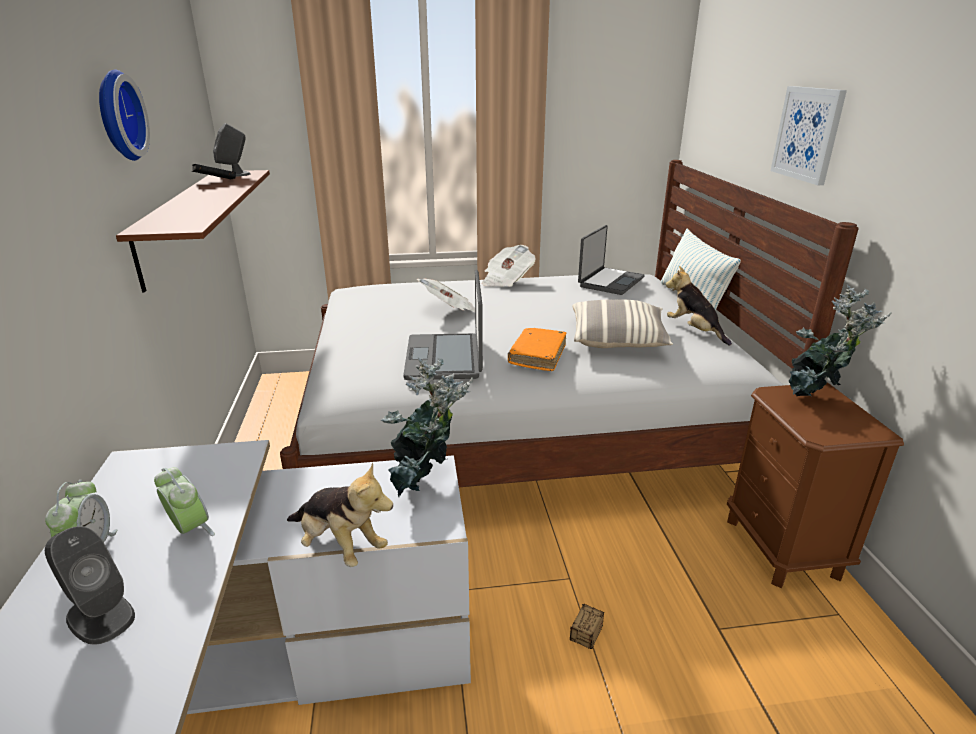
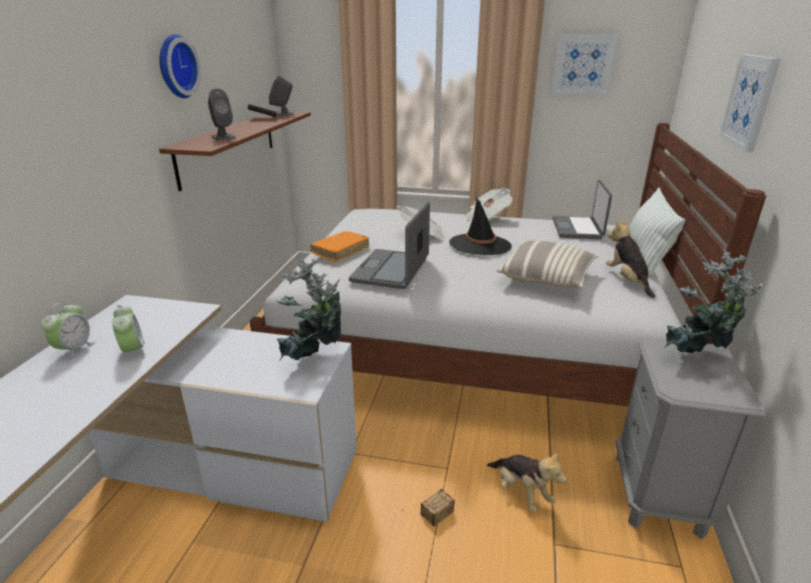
camera: 20 degrees right, 0 degrees up
(100, 616) = (51, 390): grey speaker -> grey speaker (223, 137)
(340, 546) = (230, 387): plush toy -> plush toy (521, 492)
(523, 313) = (480, 245): none -> black hat
(537, 355) = (466, 279): orange book -> orange book (340, 251)
(589, 99) = (583, 64): none -> picture
(610, 282) = (578, 229): laptop -> laptop turned 135 degrees clockwise
(783, 548) = (658, 495): brown nightstand -> grey nightstand

